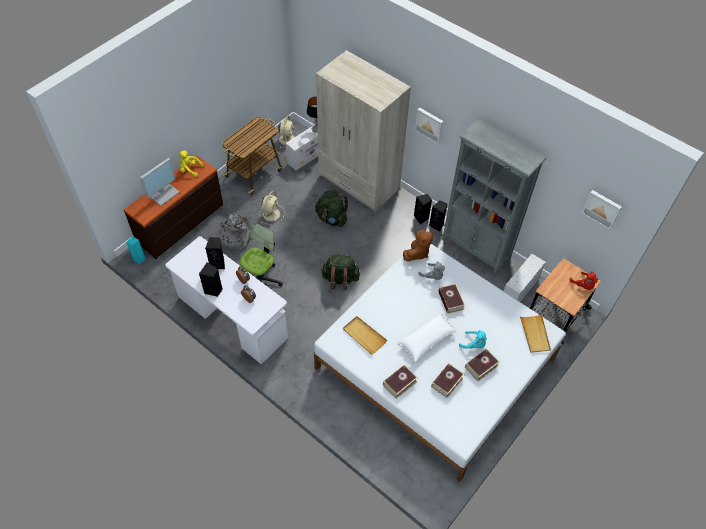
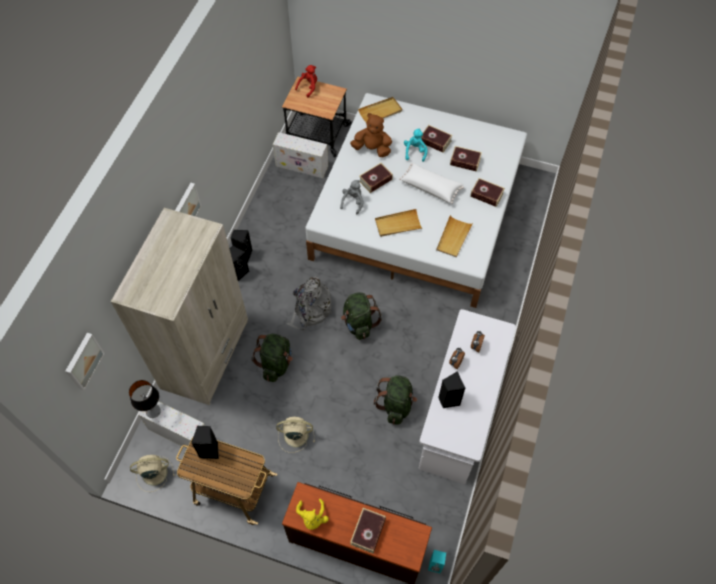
camera: 110 degrees left, 5 degrees up
(163, 193) = (368, 531): monitor -> book
(213, 290) = (485, 387): black speaker -> black speaker (210, 450)
(236, 237) = (348, 461): grey backpack -> grey backpack (310, 310)
(261, 279) = (396, 404): office chair -> green backpack
(396, 300) = (398, 224): none -> beige tray
(417, 253) = (329, 223): brown plush toy -> brown plush toy (372, 149)
(476, 248) = (262, 212): grey bookcase -> none
(602, 208) = (273, 28): picture -> picture (83, 361)

